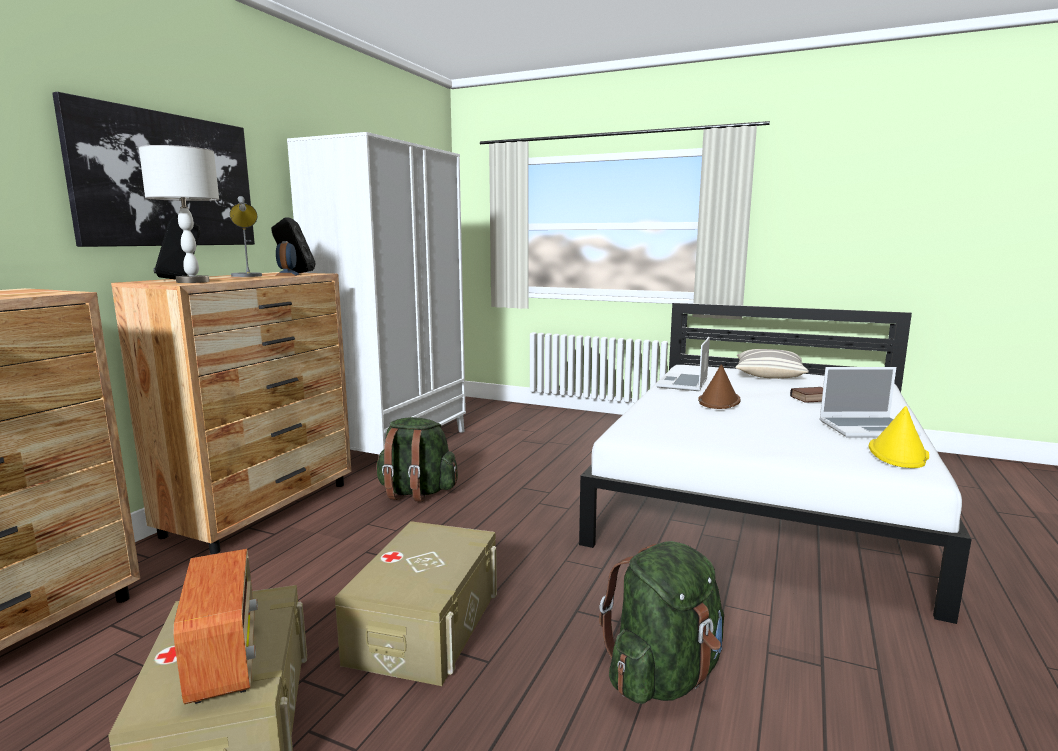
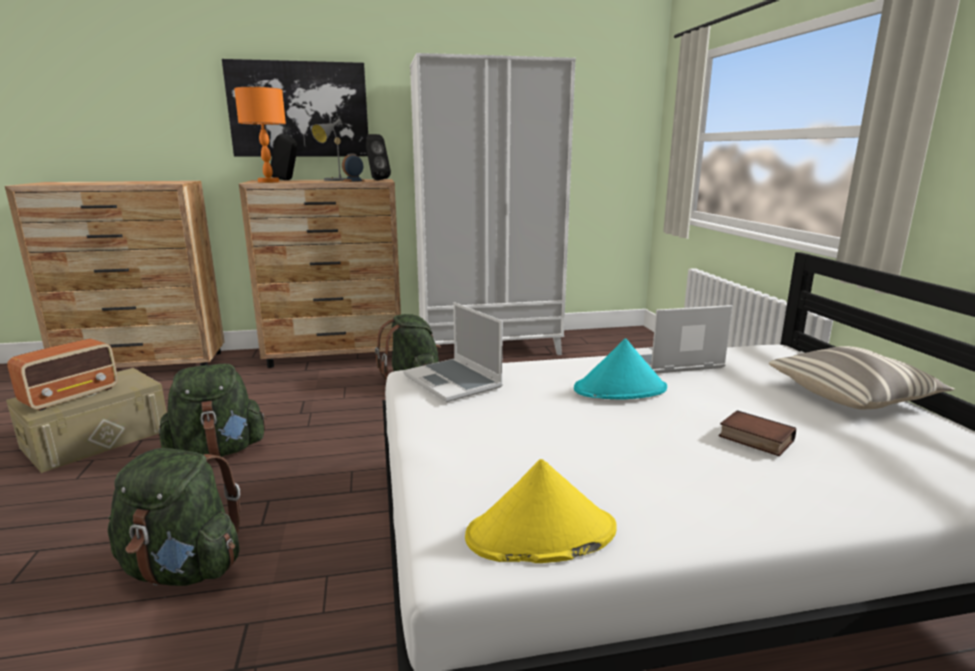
camera: 55 degrees right, 5 degrees up
(193, 282) = (269, 182): grey table lamp -> orange table lamp
(425, 624) = (218, 451): beige storage box -> green backpack
(719, 401) = (620, 389): brown hat -> turquoise hat
(867, 429) = (653, 499): laptop -> laptop (454, 382)

